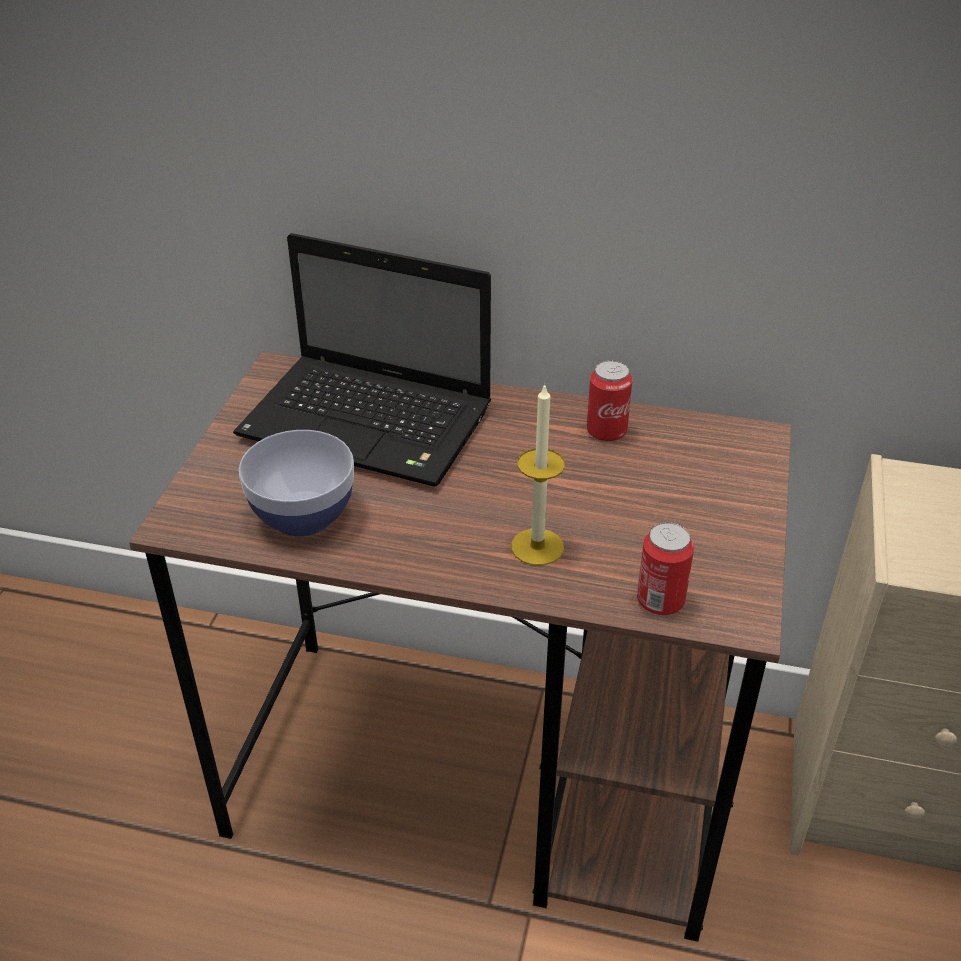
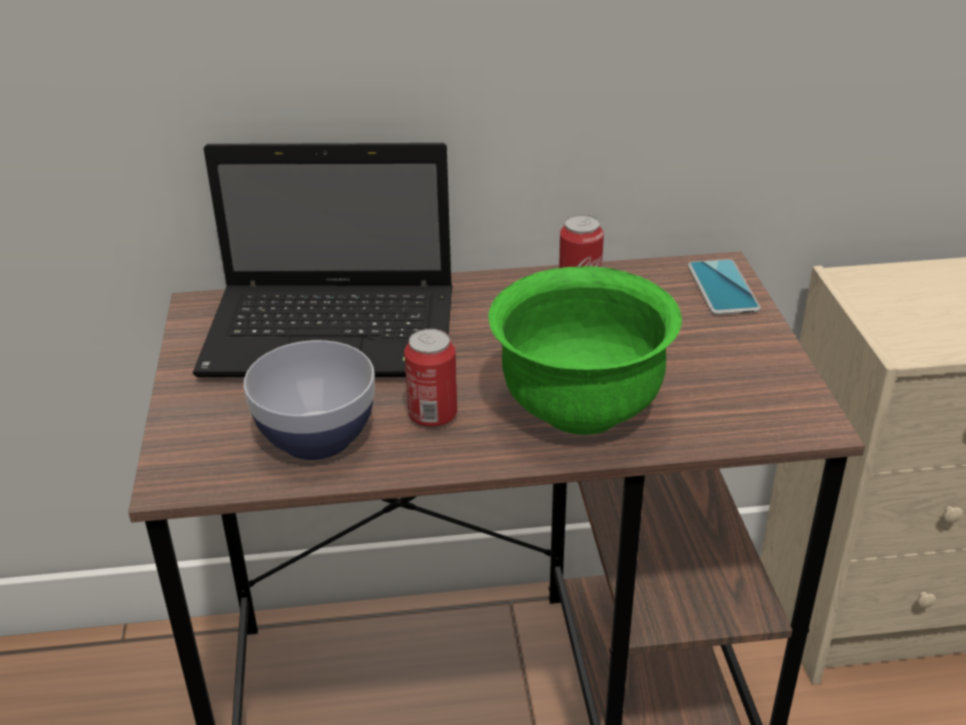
camera: 20 degrees left, 5 degrees down
(537, 547) = (580, 408): candle -> green bowl
(660, 601) = (728, 427): can -> can (433, 415)
(746, 459) = (722, 288): none -> phone

